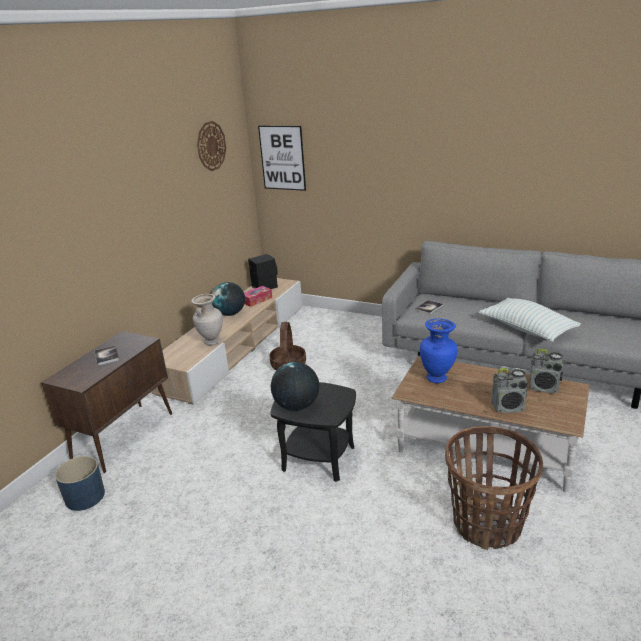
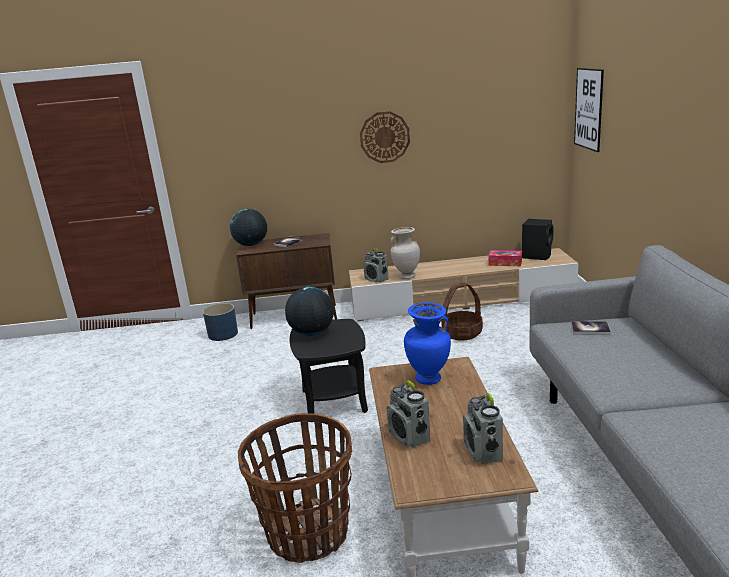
camera: 60 degrees right, 5 degrees down
(193, 356) = (376, 279): none -> radio
(211, 146) = (497, 84): wall clock -> wall clock (384, 137)
(230, 314) = (463, 264): globe -> globe (251, 245)
(527, 329) = (636, 405): pillow -> none

